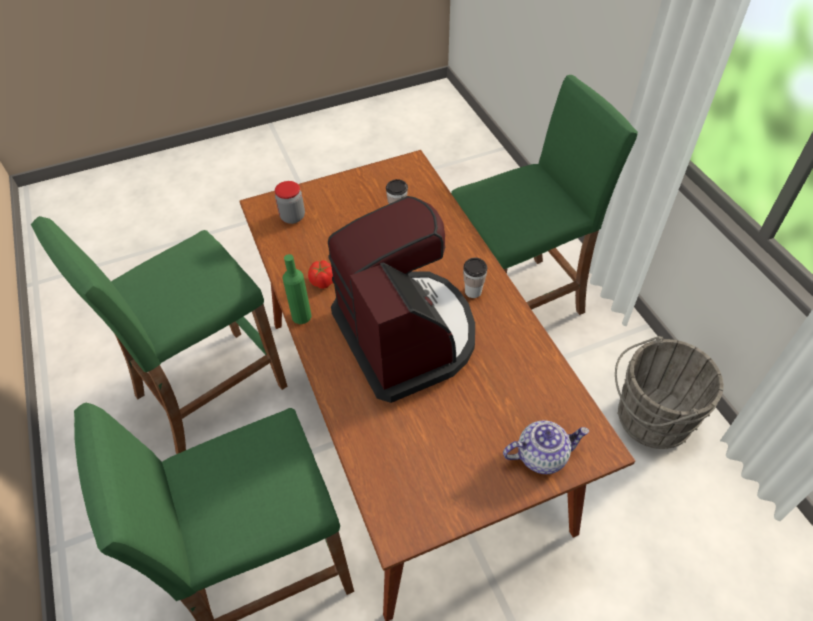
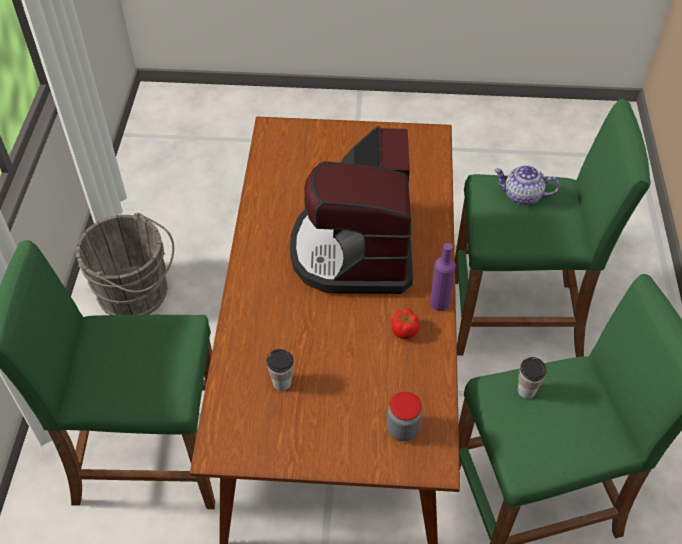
camera: 155 degrees left, 0 degrees up
(301, 316) = (439, 303): green bottle -> purple bottle
(473, 291) = (271, 263): cup -> cup (526, 390)
(542, 455) = (313, 138): teapot -> teapot (522, 196)

